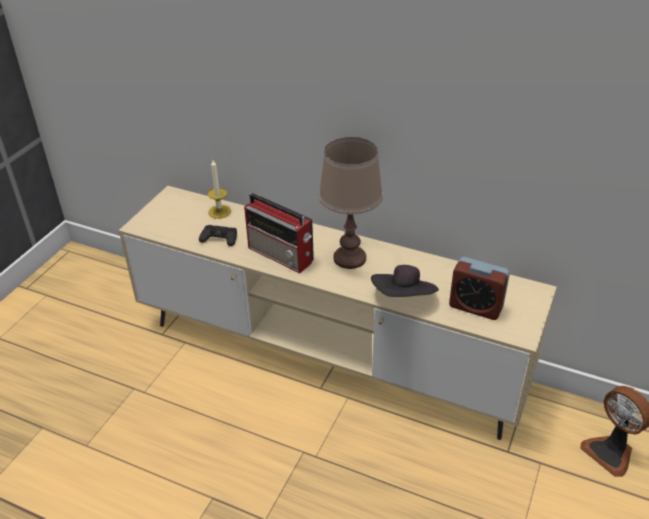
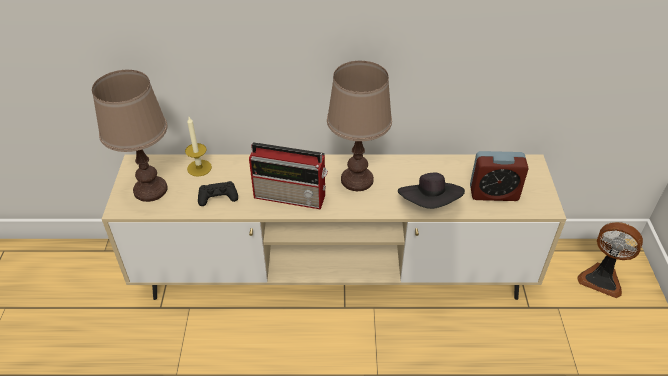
camera: 25 degrees left, 5 degrees up
(169, 218) = (150, 190): none -> brown table lamp

